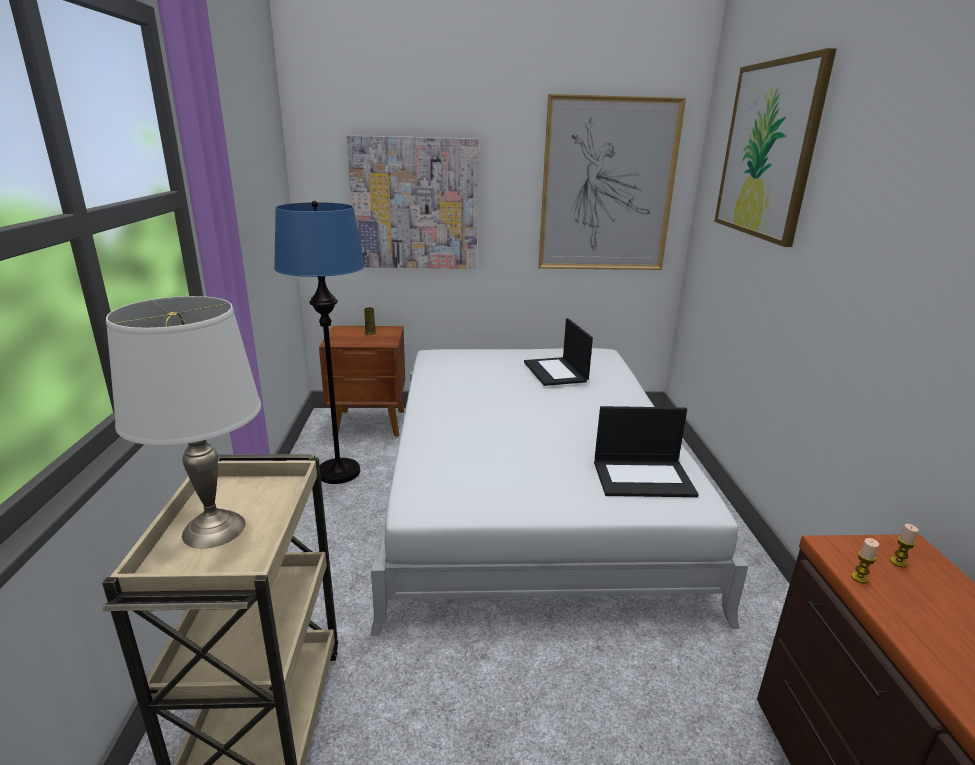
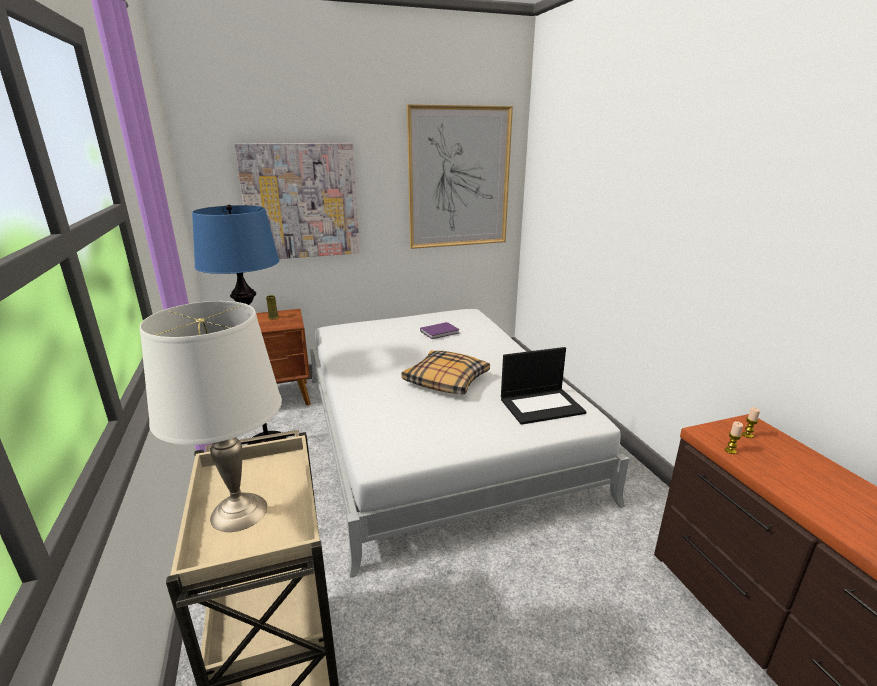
camera: 15 degrees left, 0 degrees up
(536, 430) = (446, 381): none -> pillow
(556, 372) = (440, 332): laptop -> purple book
(768, 150) = (588, 146): picture -> none

